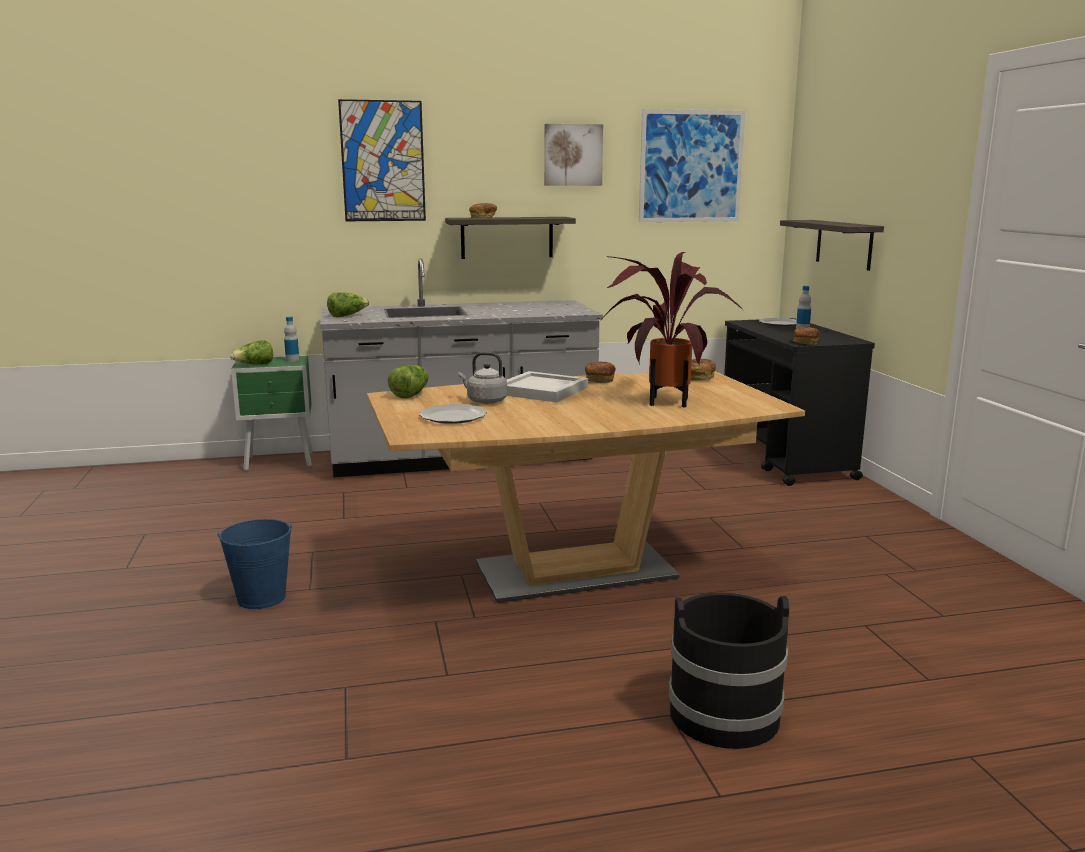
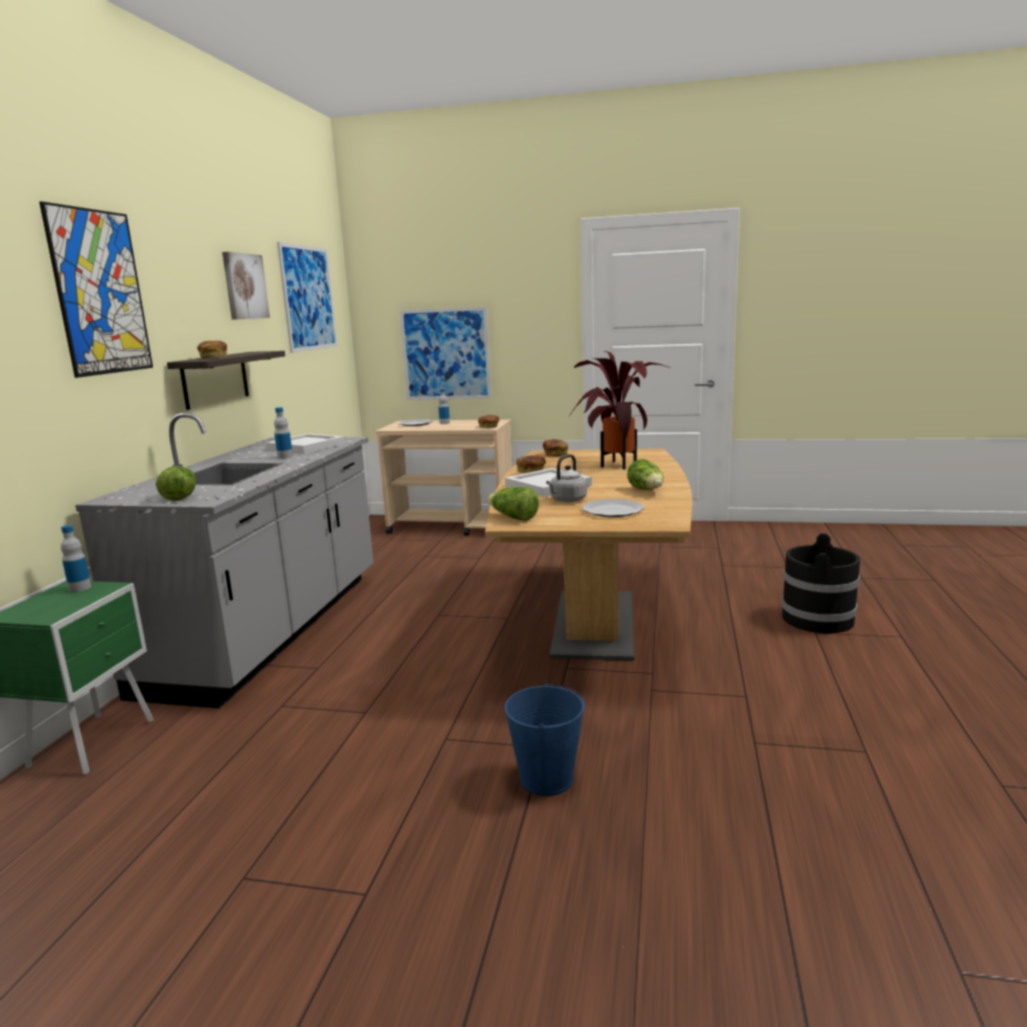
camera: 65 degrees left, 0 degrees up
(254, 365) = (60, 610): lettuce -> lettuce (647, 490)
(492, 312) = (285, 456): none -> bottle
(538, 310) = (307, 446): none -> white tray
(785, 459) = (453, 527): black cart -> beige cart
(844, 244) = (446, 354): shelf -> picture

